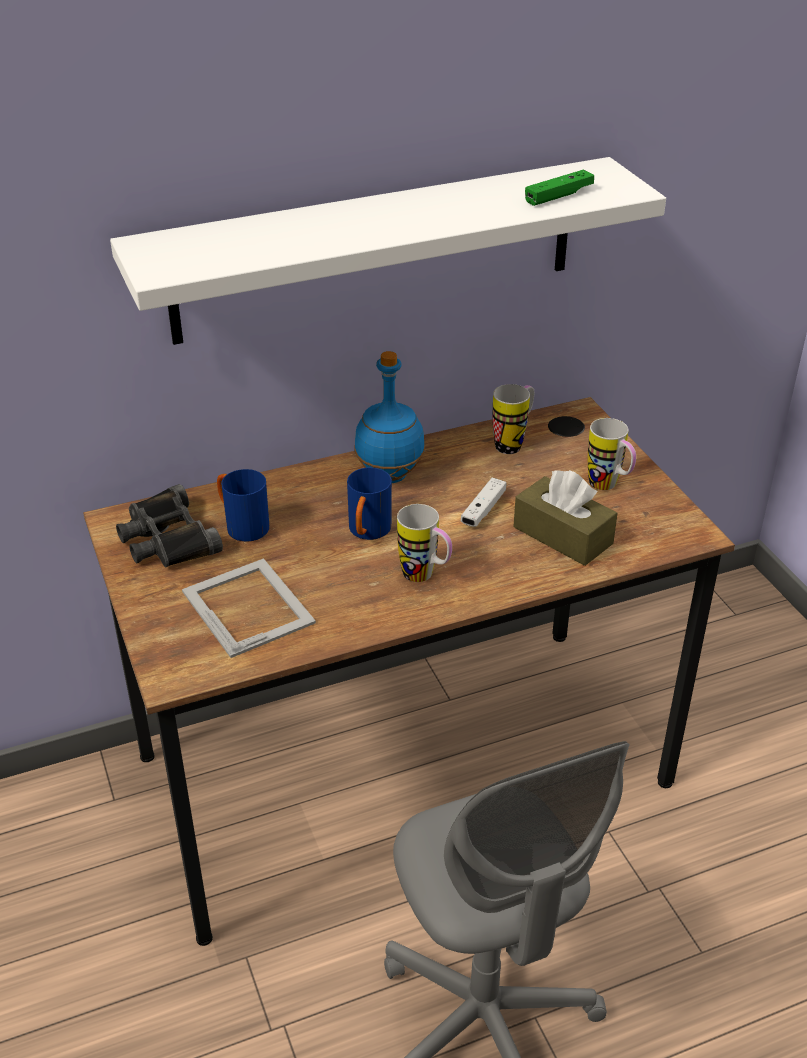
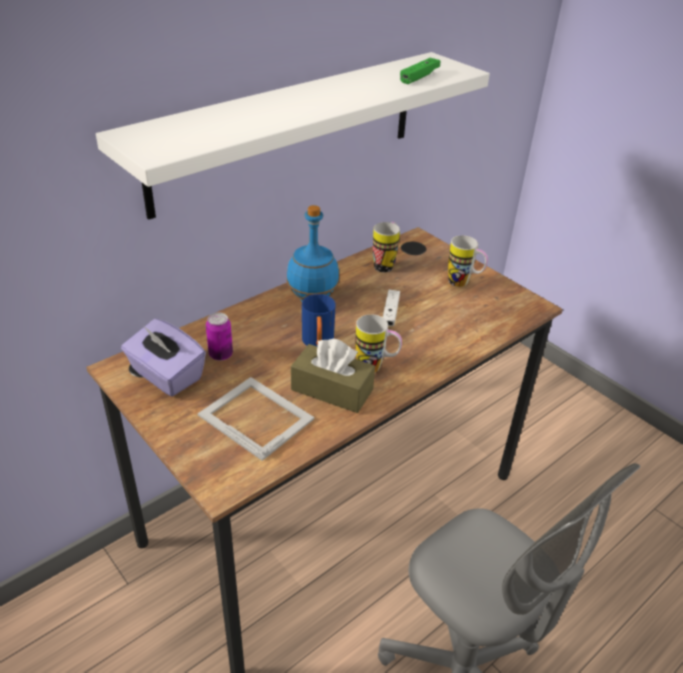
camera: 20 degrees left, 0 degrees up
(167, 538) = (166, 375): black binoculars -> purple tissue box
(242, 525) = (220, 355): blue mug -> can
(562, 535) = (452, 322): brown tissue box -> brown tissue box (332, 389)

